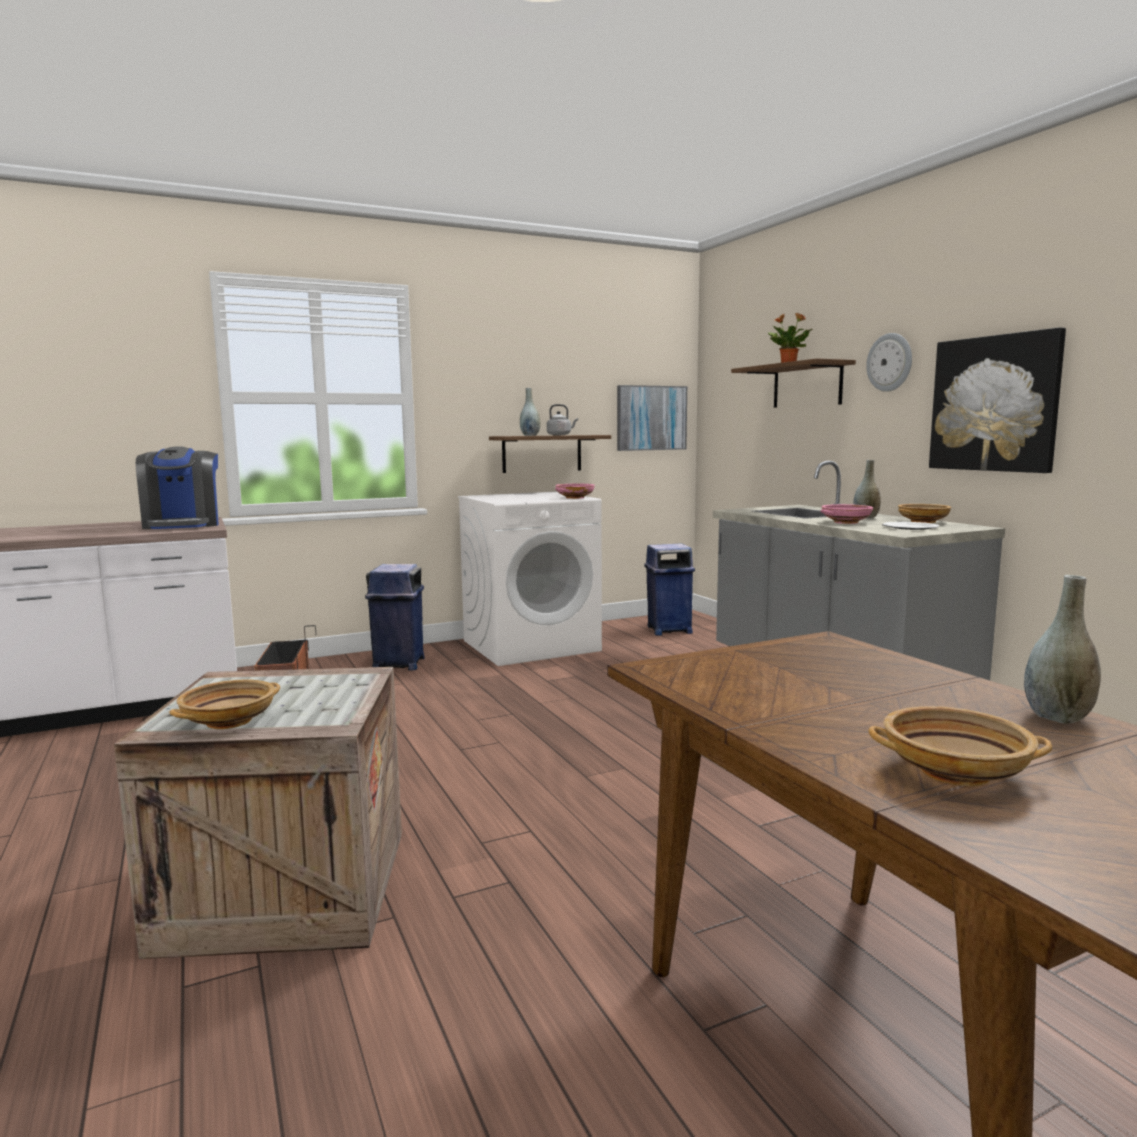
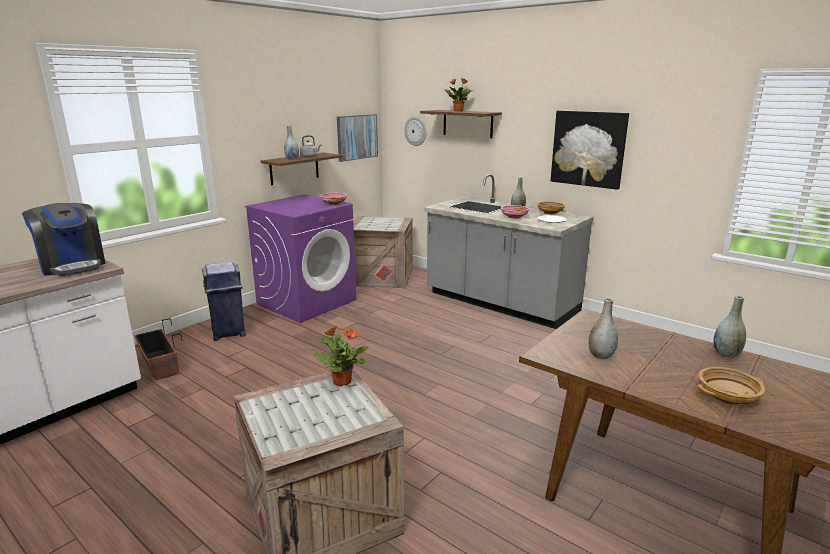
camera: 25 degrees left, 10 degrees up
(229, 721) = (313, 434): beige bowl -> none
(354, 678) = (341, 381): none -> potted plant
(531, 645) = (307, 302): white washing machine -> purple washing machine
(668, 630) = (382, 276): blue trash can -> crate
(760, 683) = (601, 356): none -> grey vase
(890, 362) = (524, 117): wall clock -> wall clock (416, 131)

